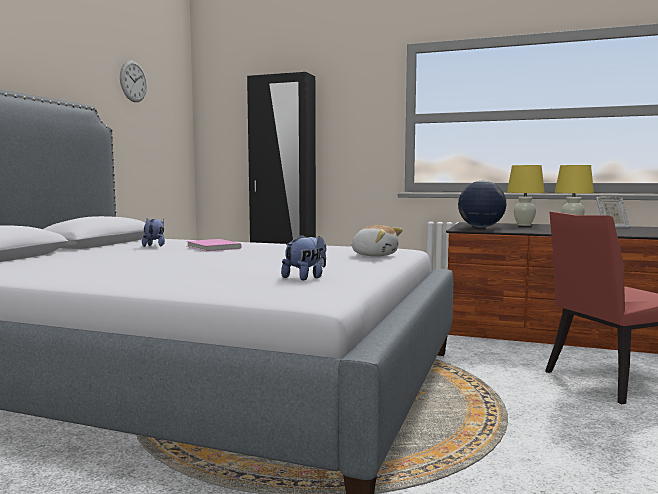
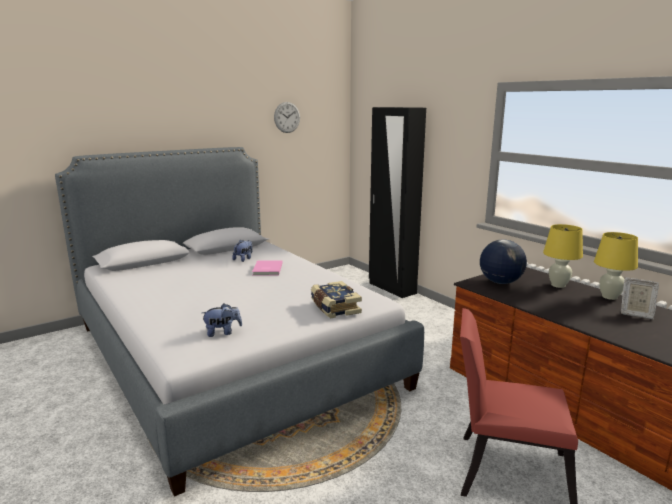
camera: 35 degrees right, 10 degrees up
(374, 255) = (334, 308): plush toy -> book

